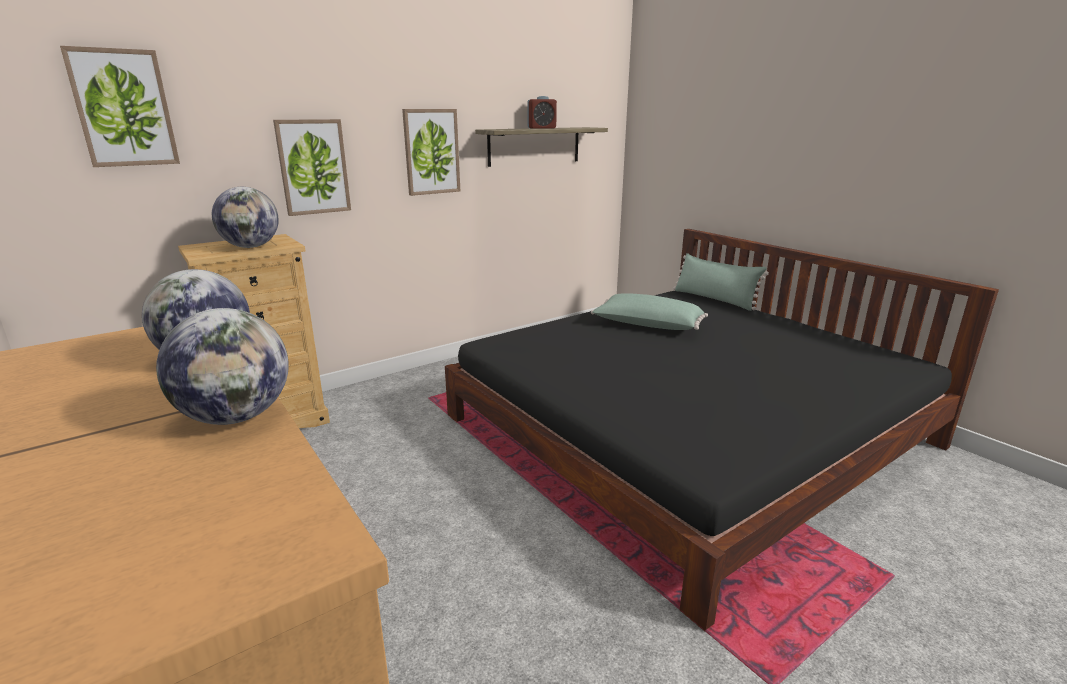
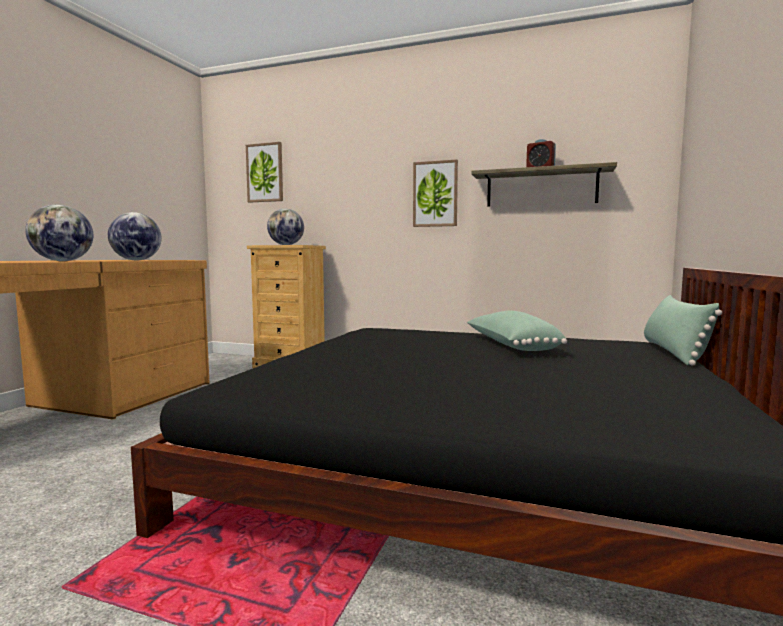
camera: 55 degrees right, 15 degrees down
(313, 167) = (350, 204): picture -> none

